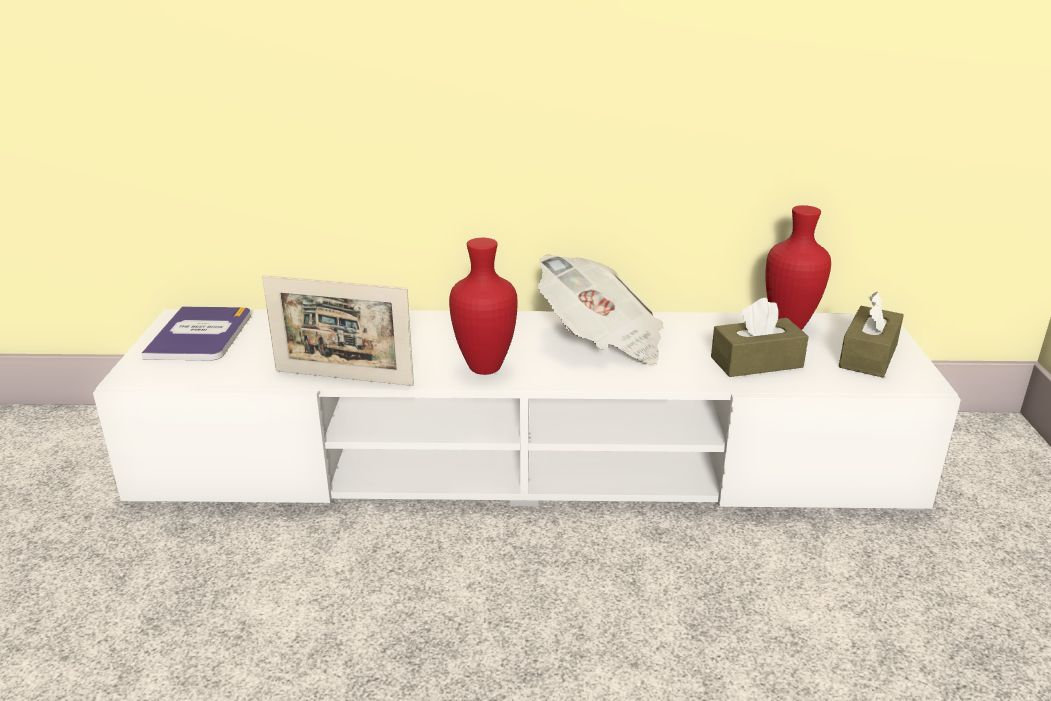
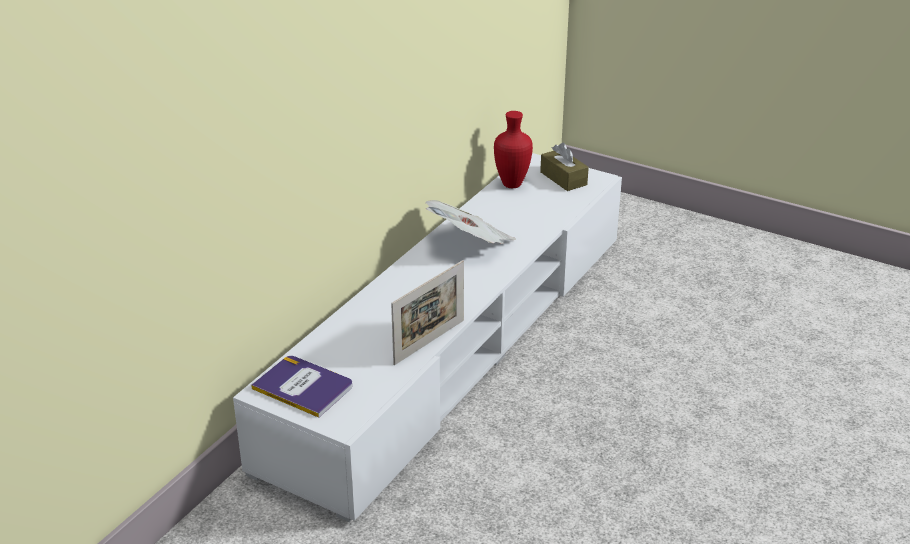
camera: 60 degrees left, 5 degrees up
(486, 369) = (467, 291): red vase -> none
(756, 362) = (540, 210): brown tissue box -> none

